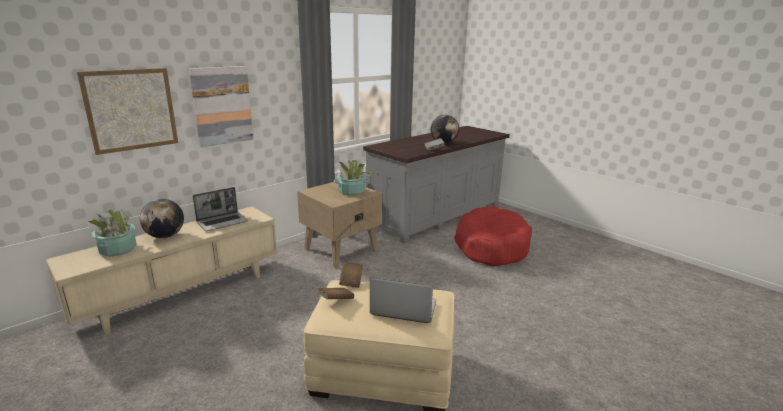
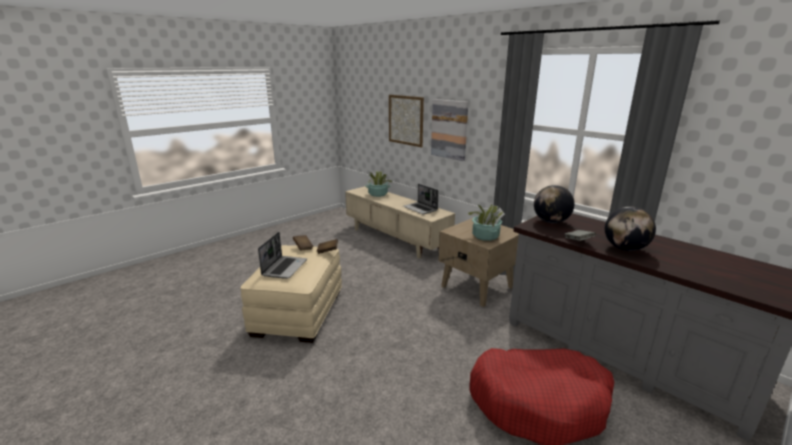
camera: 90 degrees right, 0 degrees up
(165, 236) = (396, 199): globe -> globe (551, 222)

